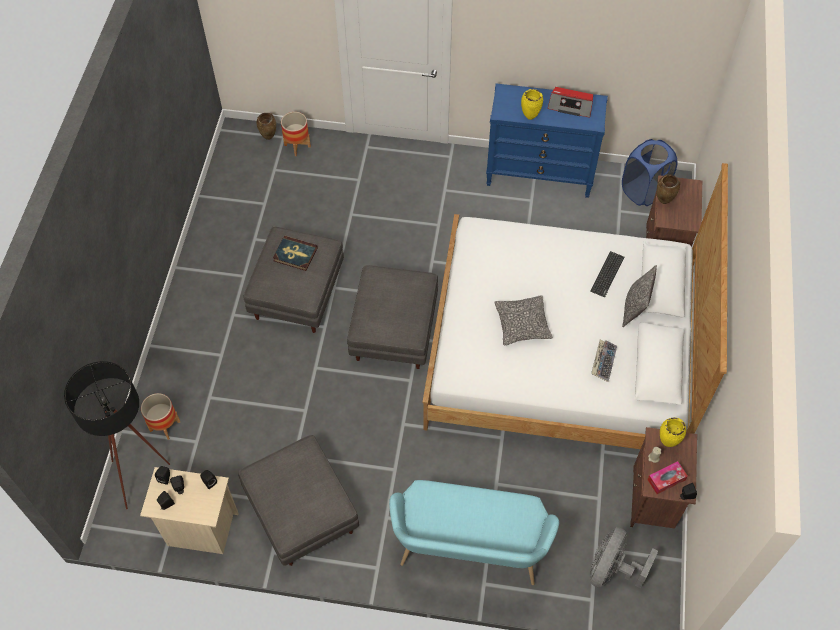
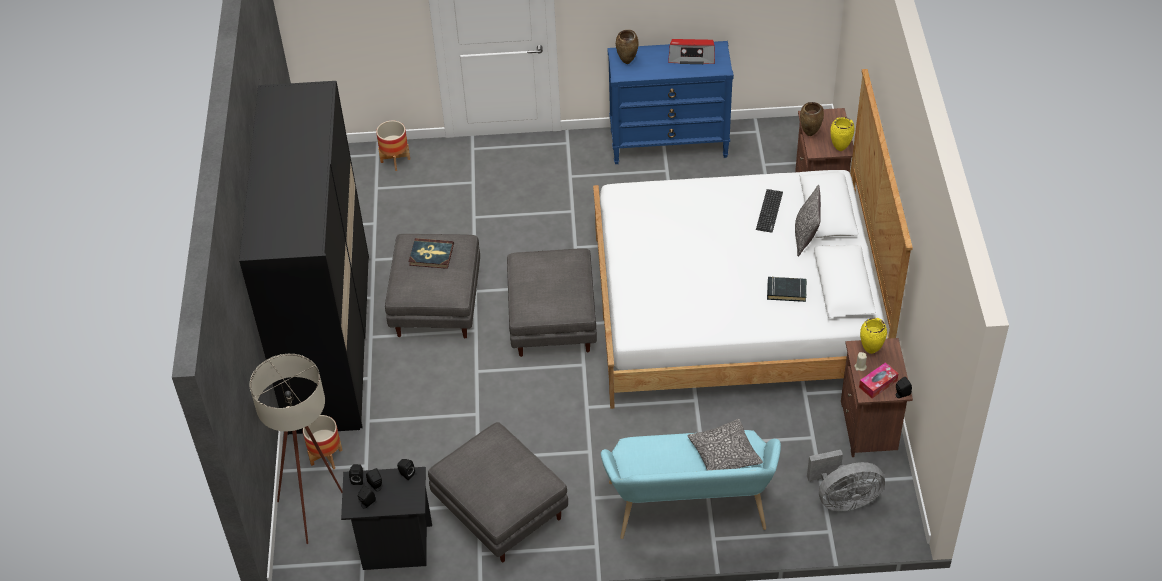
camera: 10 degrees left, 10 degrees down
(143, 475) = (316, 508): black floor lamp -> beige floor lamp
(196, 313) = (329, 342): none -> black wardrobe
(200, 529) = (394, 547): beige nightstand -> black nightstand
(269, 138) = (361, 158): brown vase -> brown vase (627, 62)
(522, 324) = (694, 272): pillow -> pillow (724, 455)
(530, 117) = (652, 73): yellow vase -> yellow vase (840, 148)
(603, 361) = (786, 291): keyboard -> black book
(612, 569) = (843, 499): grey fan -> grey fan turned 120 degrees counterclockwise
(644, 191) = (784, 141): blue laundry basket -> none

